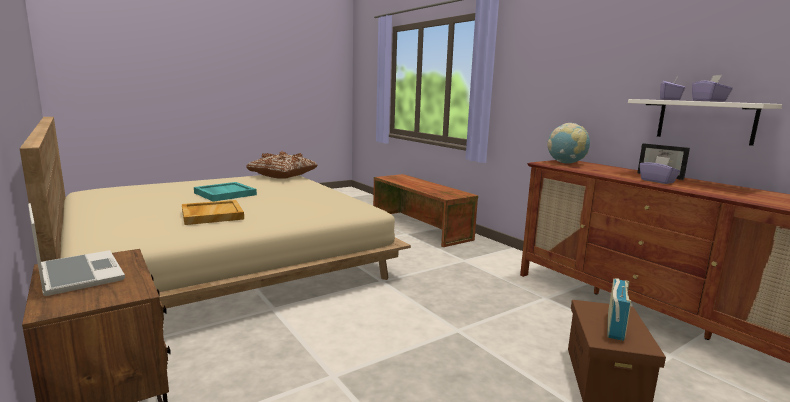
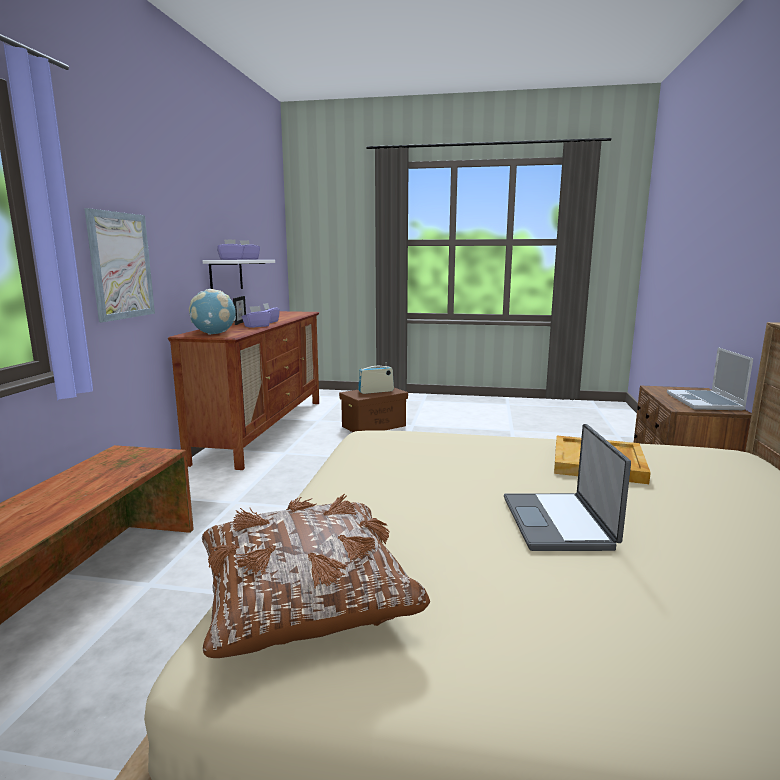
camera: 135 degrees left, 0 degrees up
(224, 194) = (559, 523): turquoise tray -> laptop
(538, 99) = (121, 266): none -> picture
(613, 174) = (257, 326): none -> purple tissue box

